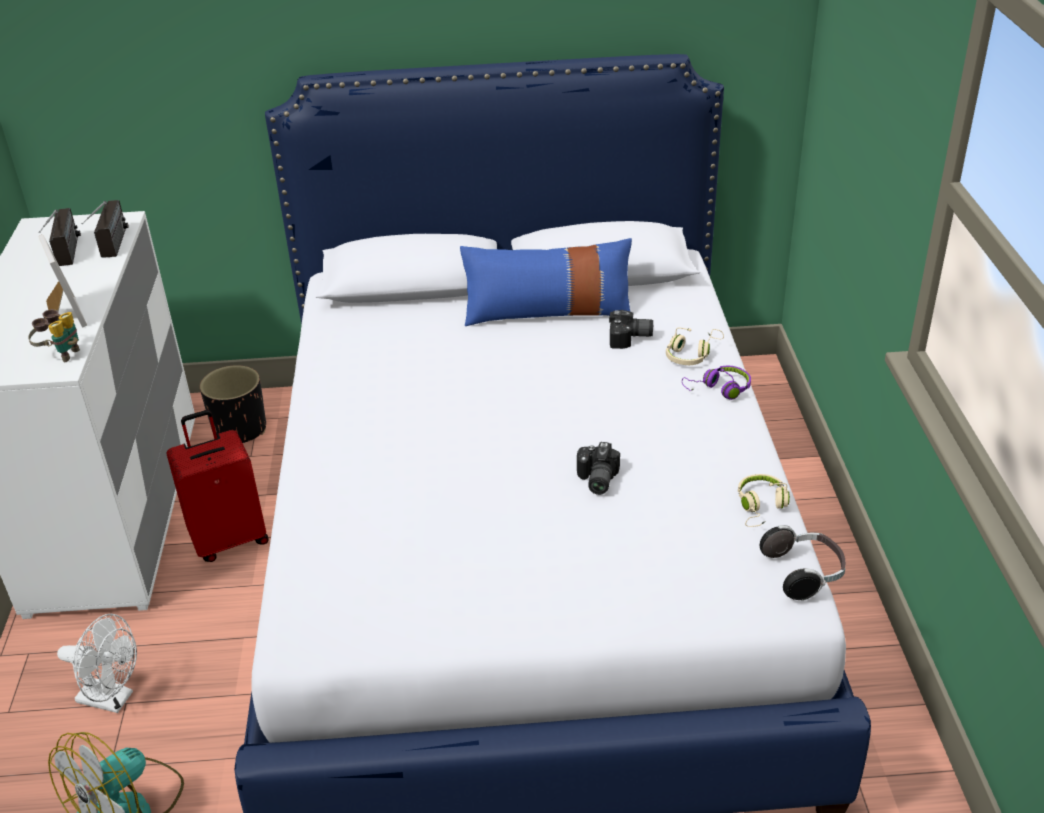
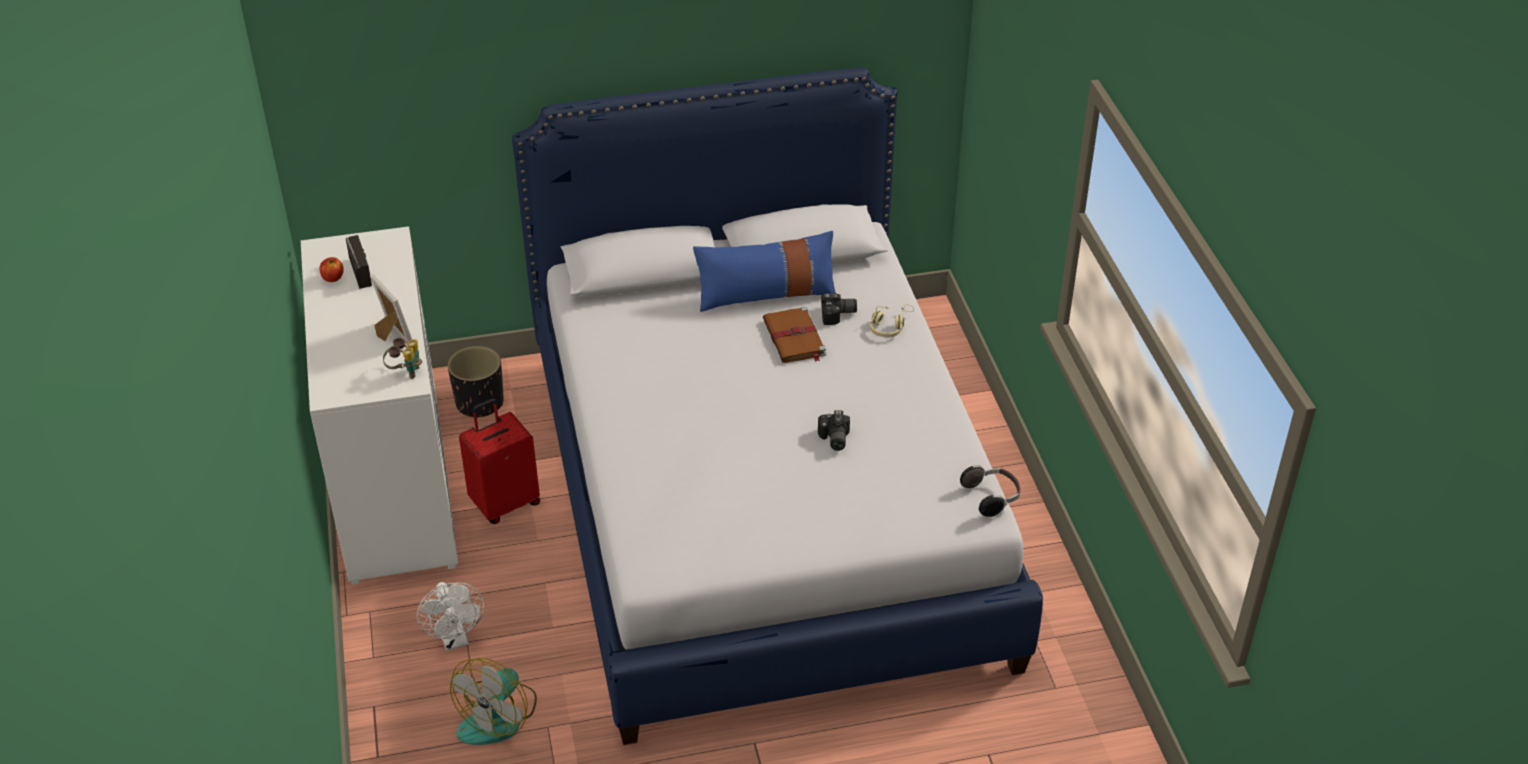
camera: 10 degrees left, 5 degrees up
(34, 254) = (333, 278): none -> apple
(113, 250) = (400, 269): radio -> none
(113, 699) = (455, 639): white fan -> white fan turned 60 degrees clockwise
(571, 361) = (794, 338): none -> brown book
(719, 389) = (915, 356): purple headphones -> none
(761, 506) = (957, 450): beige headphones -> none

